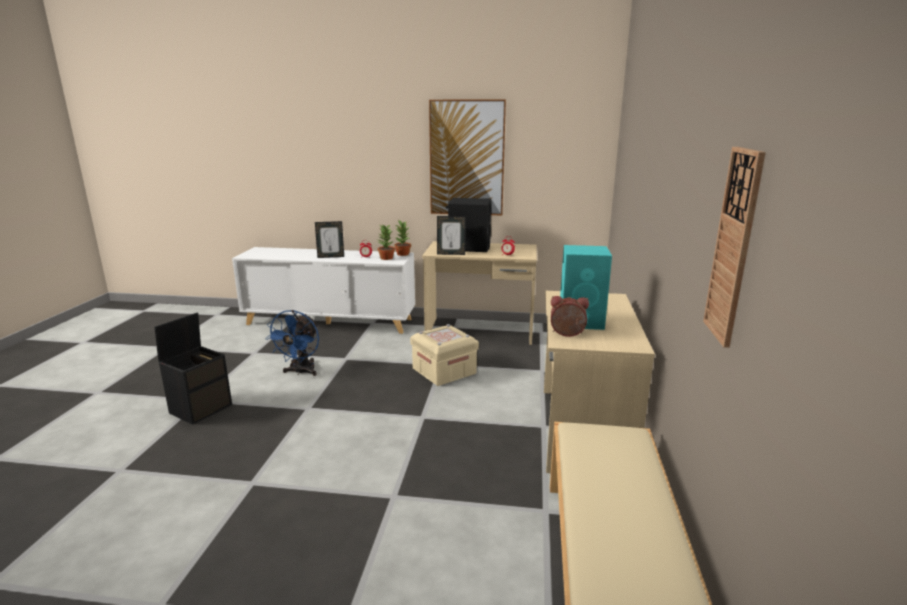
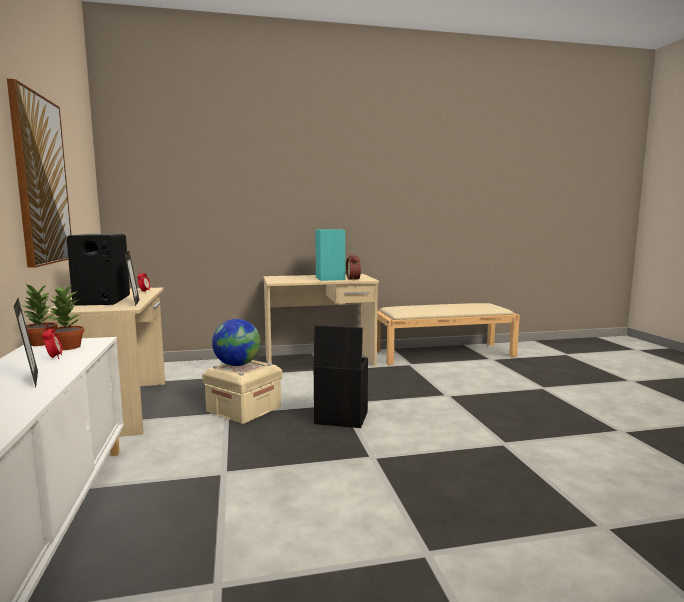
camera: 110 degrees left, 10 degrees down
(201, 408) = (443, 538): black storage box -> black storage box (340, 418)
(301, 372) = (284, 494): blue fan -> none
(448, 333) = (237, 365): none -> globe
(734, 247) = (434, 197): wall clock -> none

